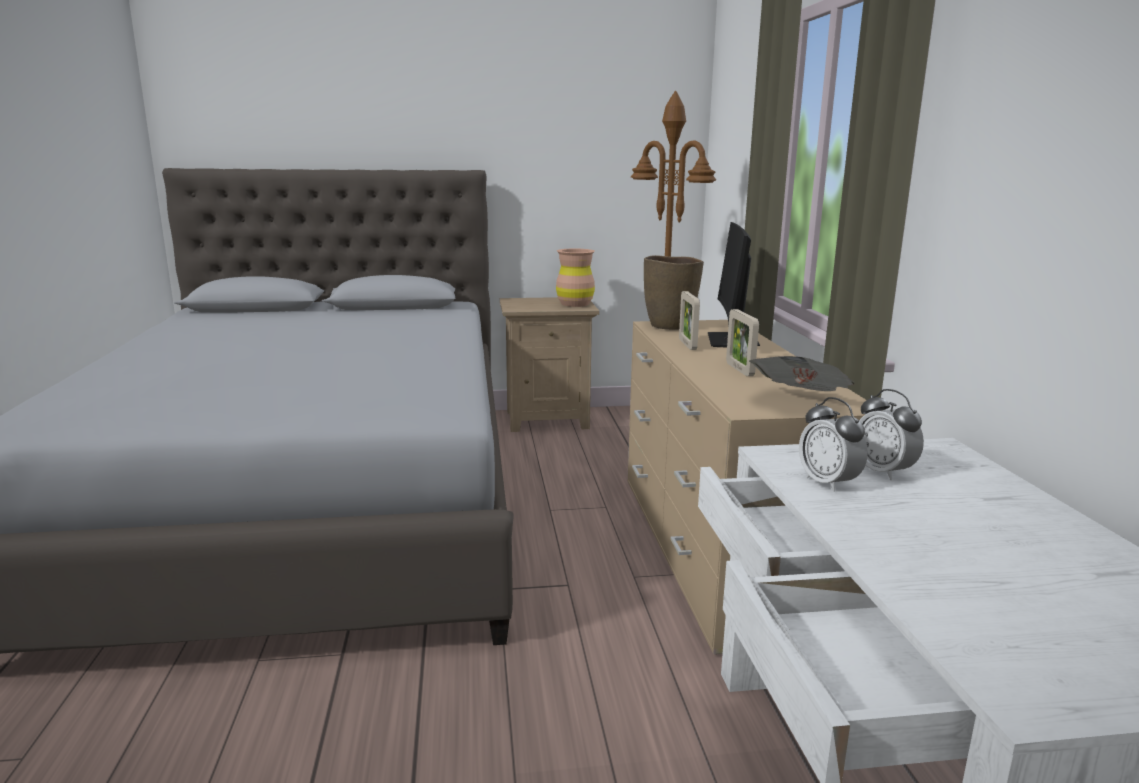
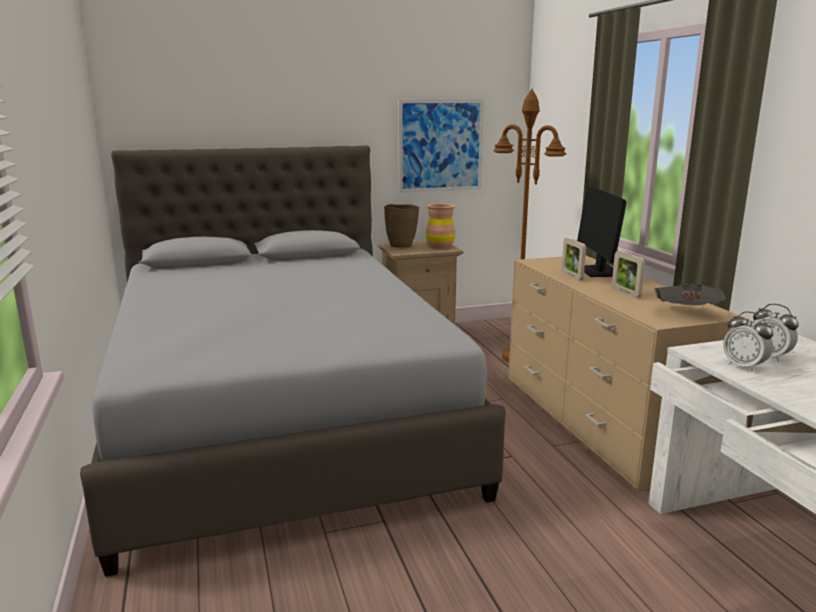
camera: 10 degrees left, 0 degrees up
(585, 173) = (441, 145): none -> picture
(669, 326) = (544, 262): brown vase -> brown vase (401, 245)

